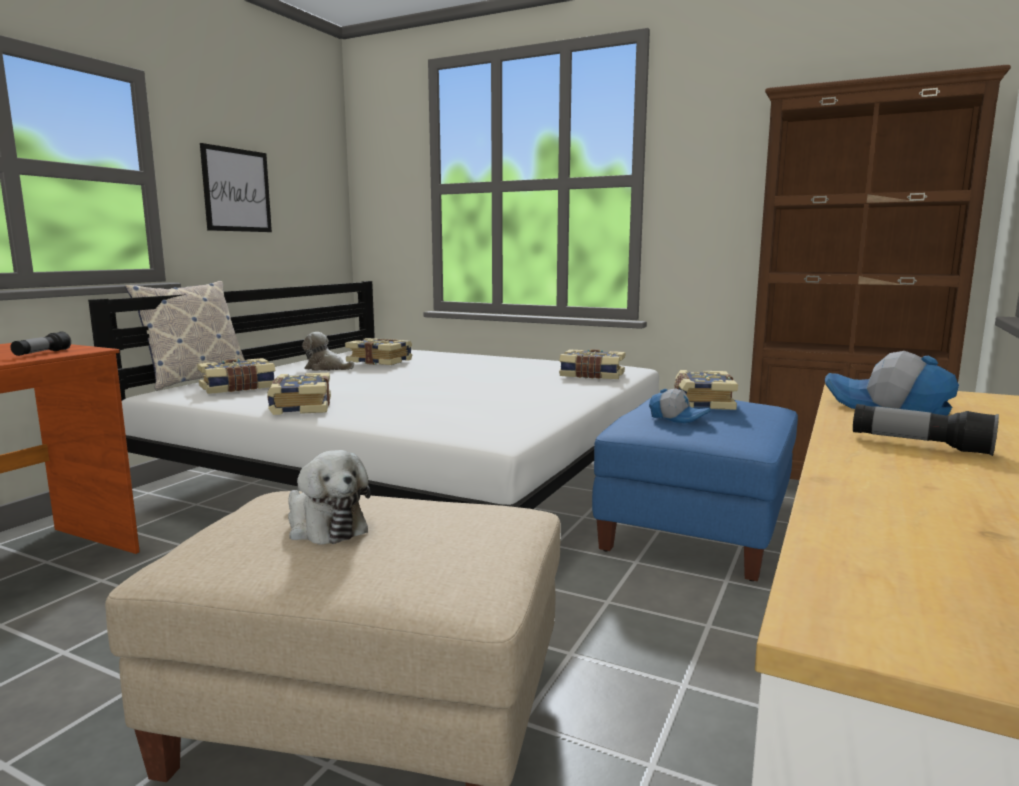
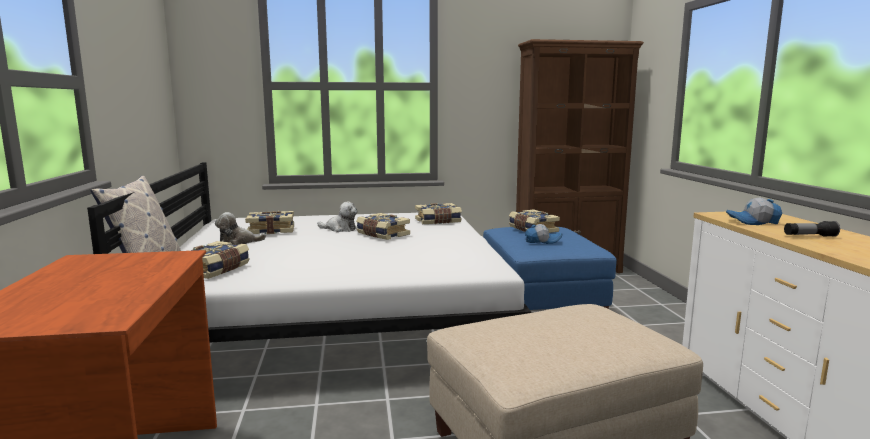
camera: 35 degrees left, 0 degrees up
(42, 353) = (159, 264): flashlight -> none
(237, 190) = (123, 88): picture -> none
(300, 407) = (315, 275): book -> book (382, 235)
(324, 526) = (542, 337): plush toy -> plush toy (340, 229)

